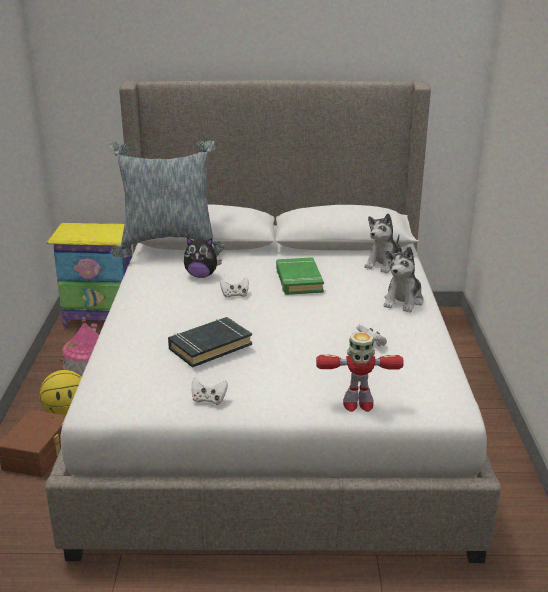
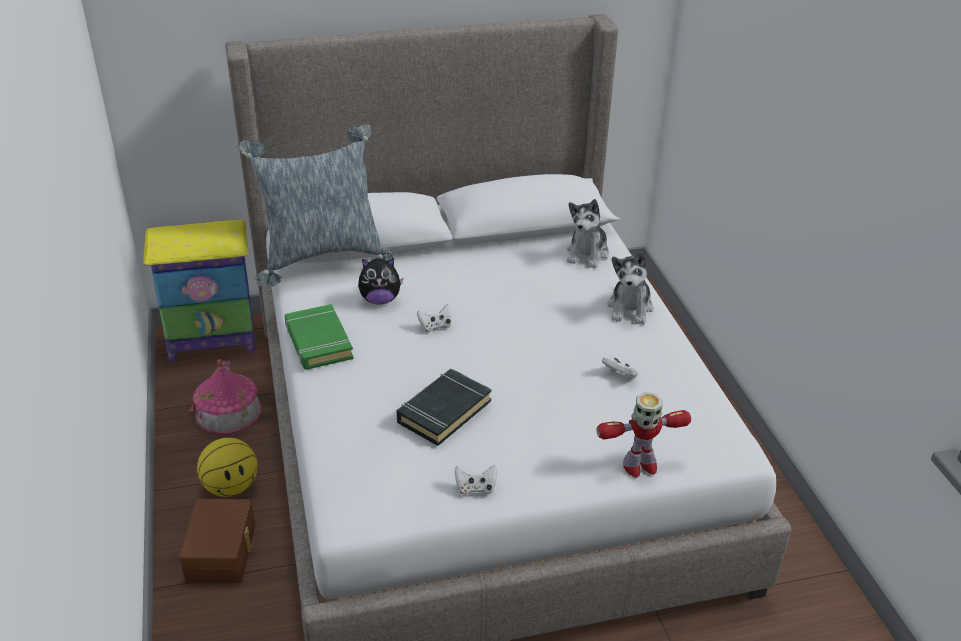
camera: 15 degrees left, 10 degrees up
(298, 280) = (500, 293): green book -> green book (318, 342)

